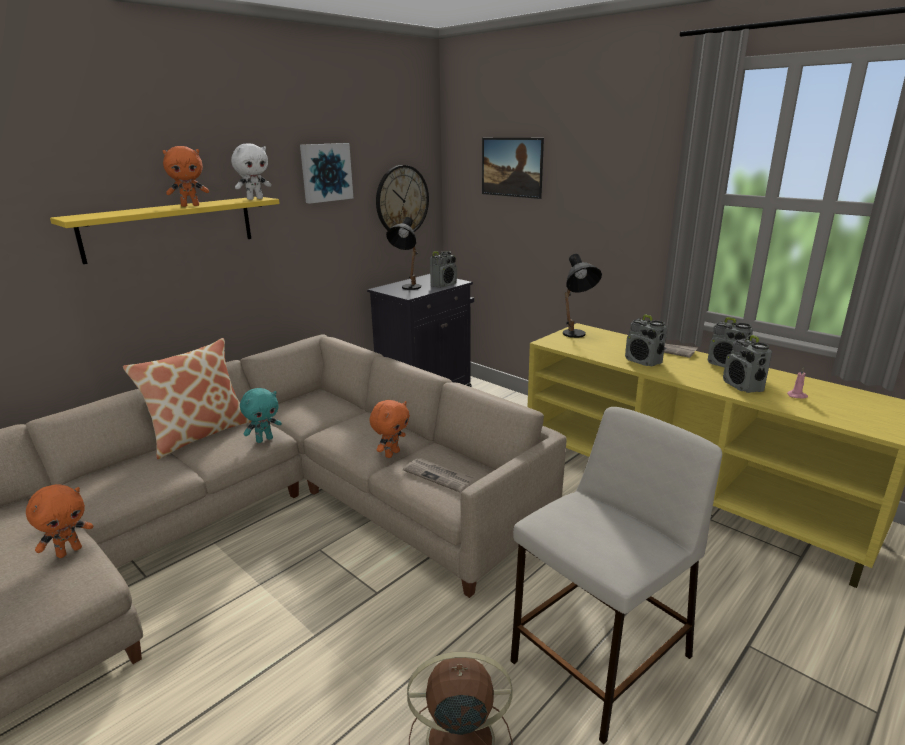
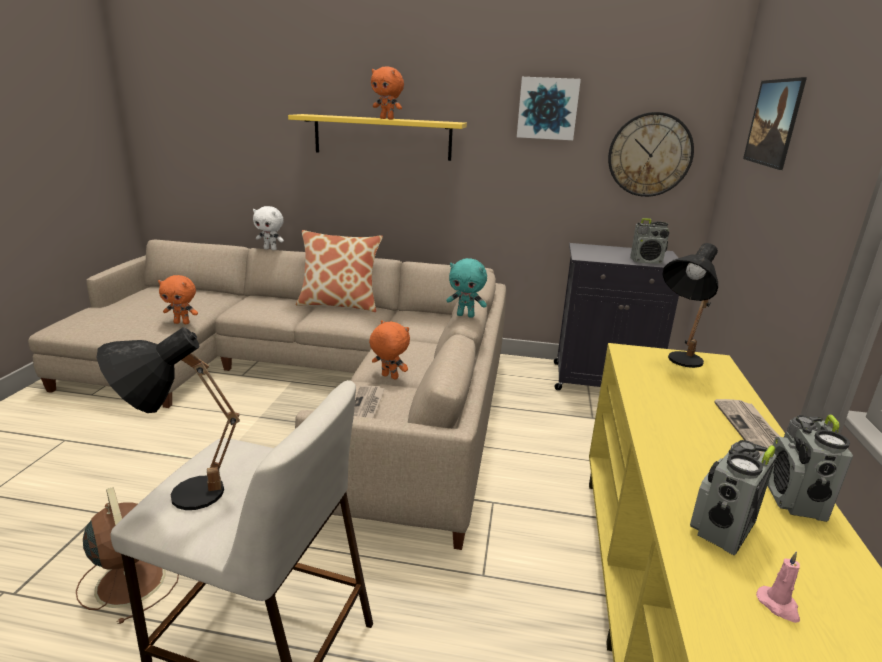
camera: 55 degrees right, 0 degrees up
(255, 199) = (448, 122): white plush toy -> white plush toy (270, 249)
(264, 439) = (356, 325): turquoise plush toy -> turquoise plush toy (466, 315)
(391, 453) = (389, 377): orange plush toy -> orange plush toy turned 150 degrees counterclockwise
(407, 289) = (601, 253): black table lamp -> black table lamp (177, 494)
(643, 361) = (674, 422): radio -> none

